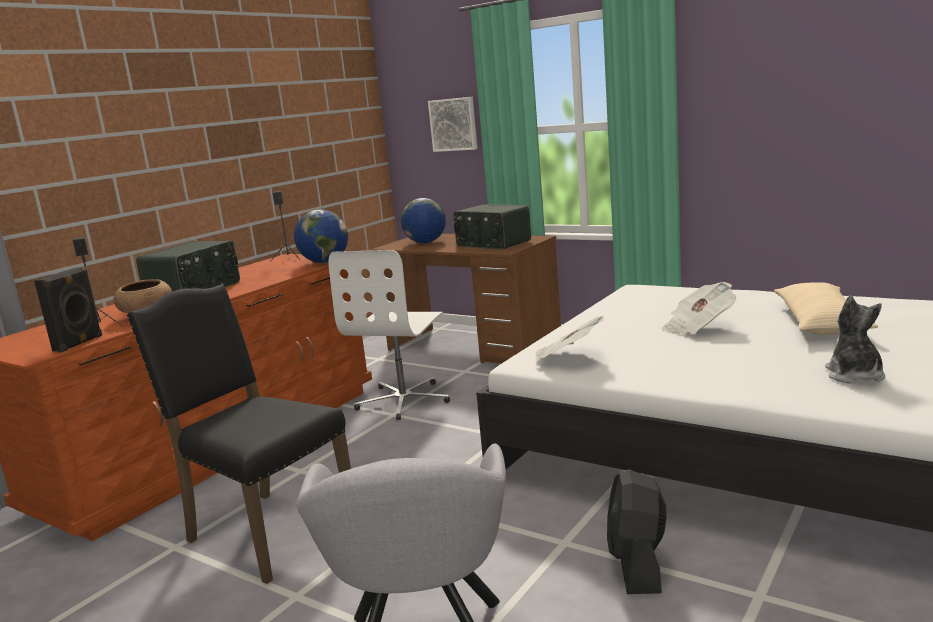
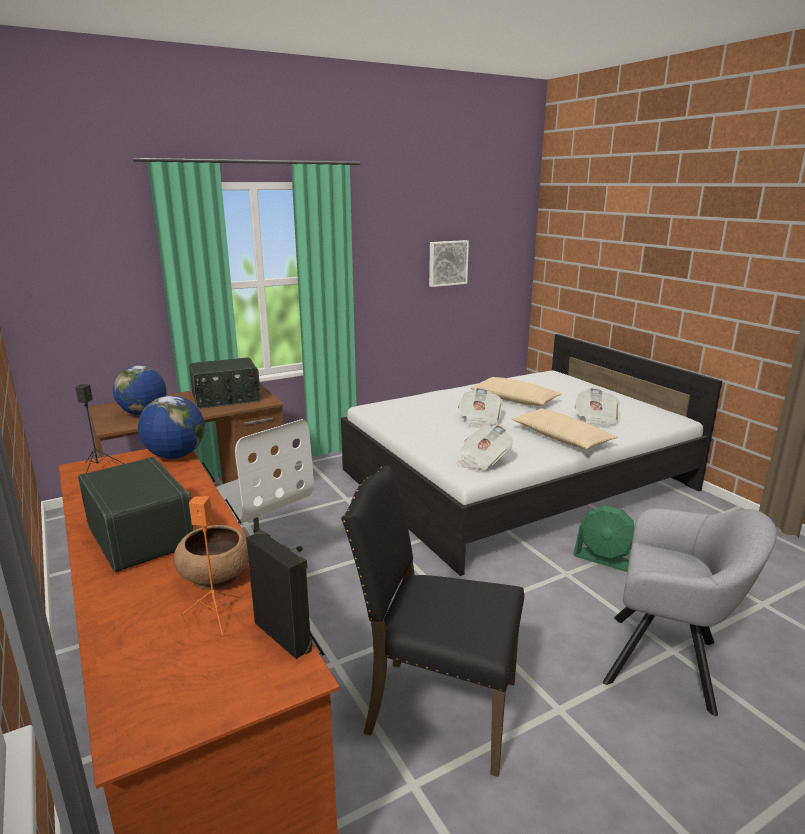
camera: 65 degrees left, 5 degrees up
(100, 327) = (216, 616): black speaker -> orange speaker
(266, 531) = (437, 708): black chair -> black chair turned 45 degrees clockwise
(454, 124) = (112, 282): picture -> picture (447, 263)
(637, 564) = (605, 560): black fan -> green fan
(726, 373) = (561, 438): none -> beige pillow
(854, 376) = (595, 420): plush toy -> newspaper

